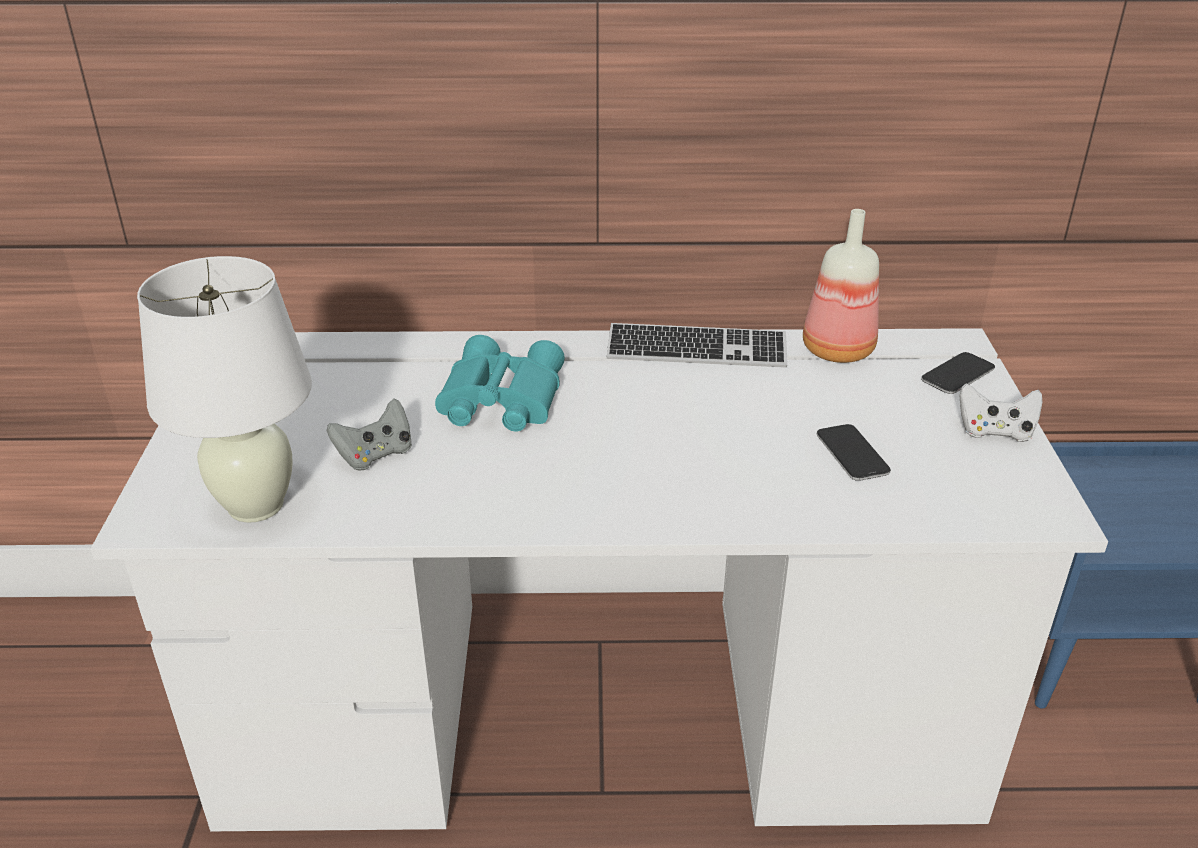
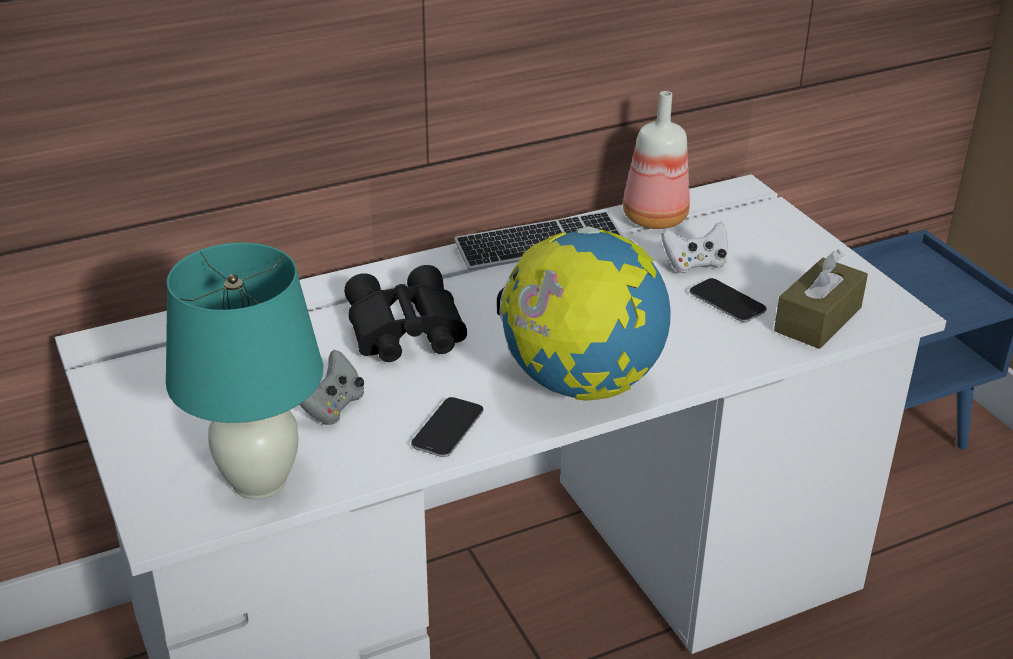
camera: 25 degrees left, 0 degrees up
(255, 506) = (259, 482): white table lamp -> turquoise table lamp
(498, 400) = (403, 331): turquoise binoculars -> black binoculars
(627, 498) = (581, 384): none -> globe
(945, 499) = (818, 319): none -> brown tissue box
(957, 375) = (760, 217): phone -> phone (447, 428)
(995, 432) = (818, 257): white game controller -> white game controller (695, 264)

